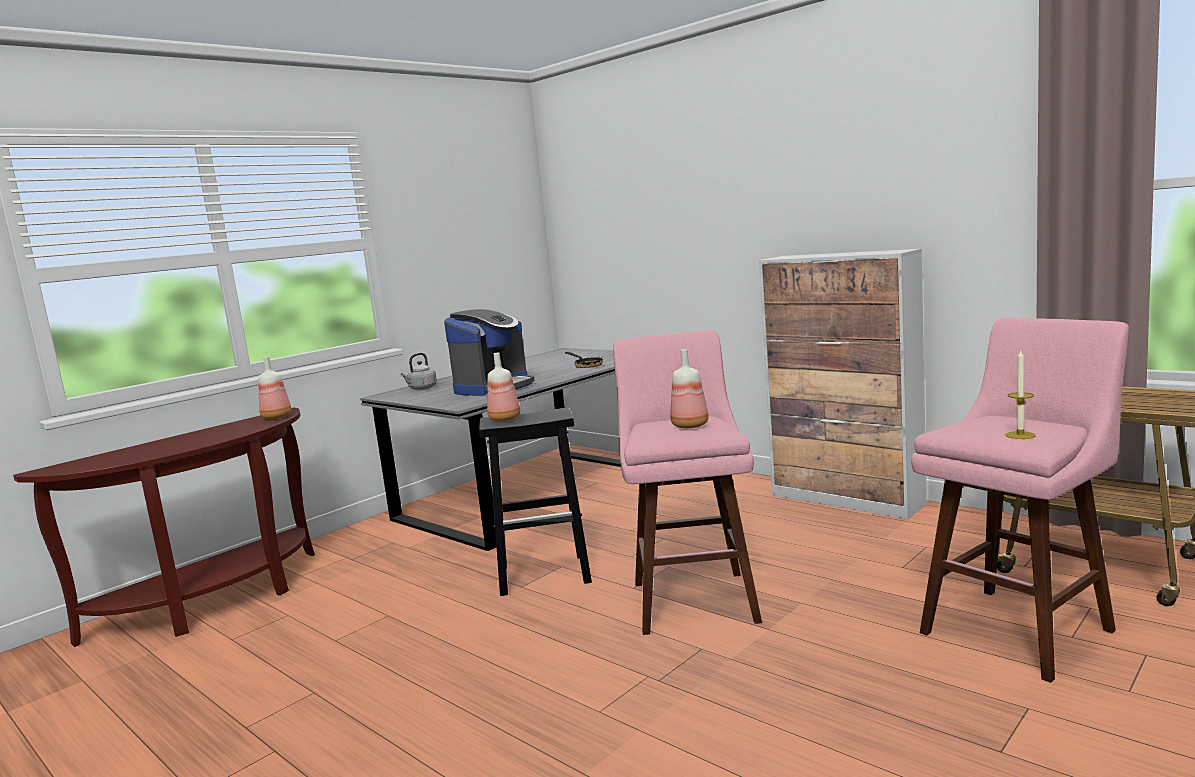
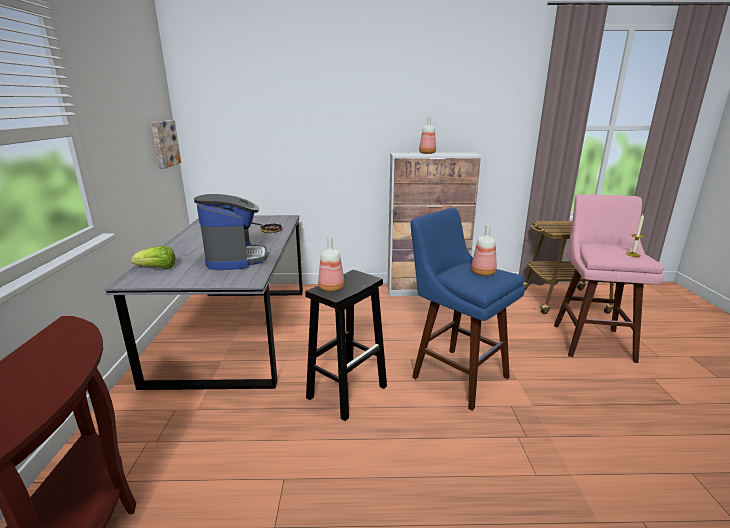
camera: 45 degrees left, 10 degrees up
(275, 417) = (71, 334): bottle -> bottle (426, 153)
(421, 388) = (157, 268): grey kettle -> lettuce
(520, 257) = (164, 143): none -> picture
(693, 598) = (456, 375): pink stool -> blue stool

